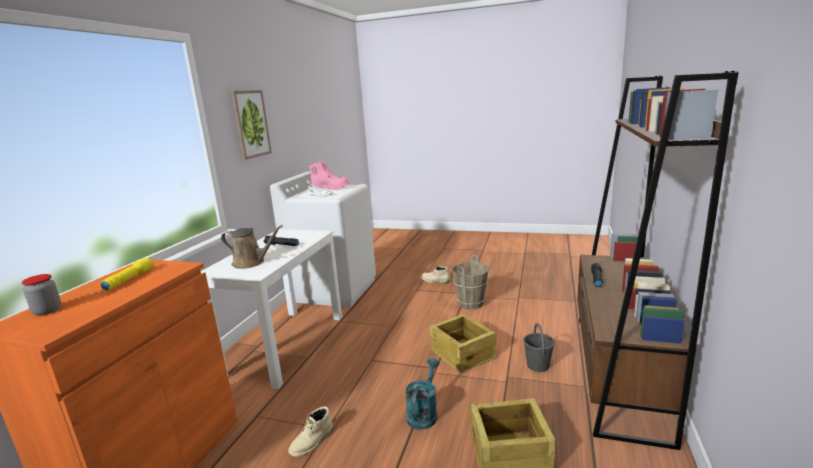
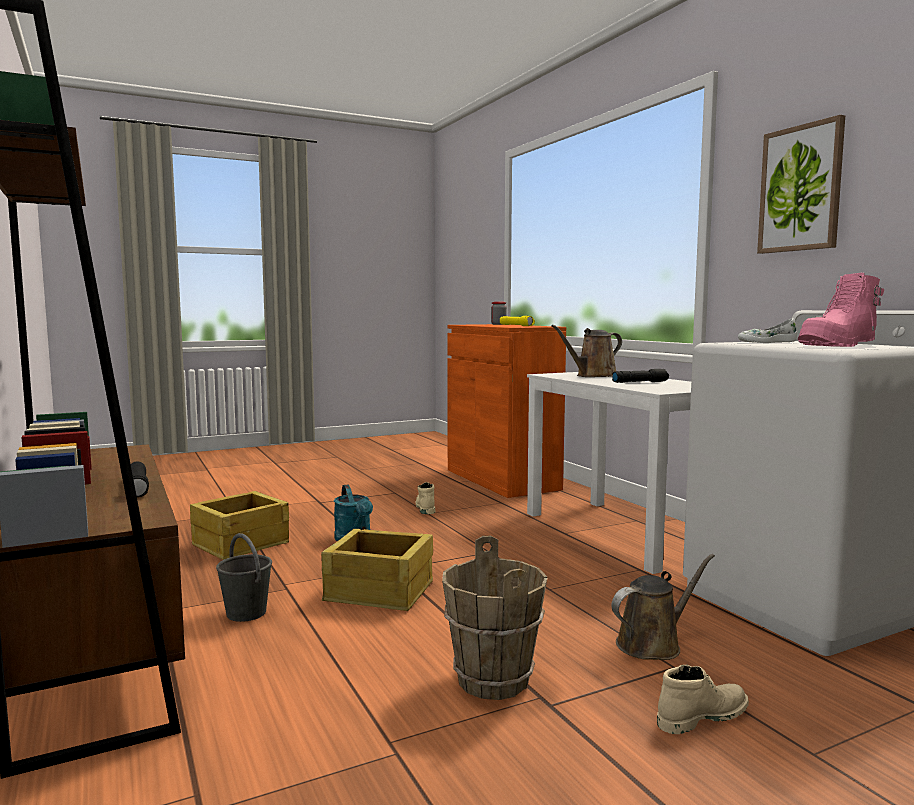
camera: 135 degrees right, 10 degrees down
(407, 296) = (653, 644): none -> brown watering can

